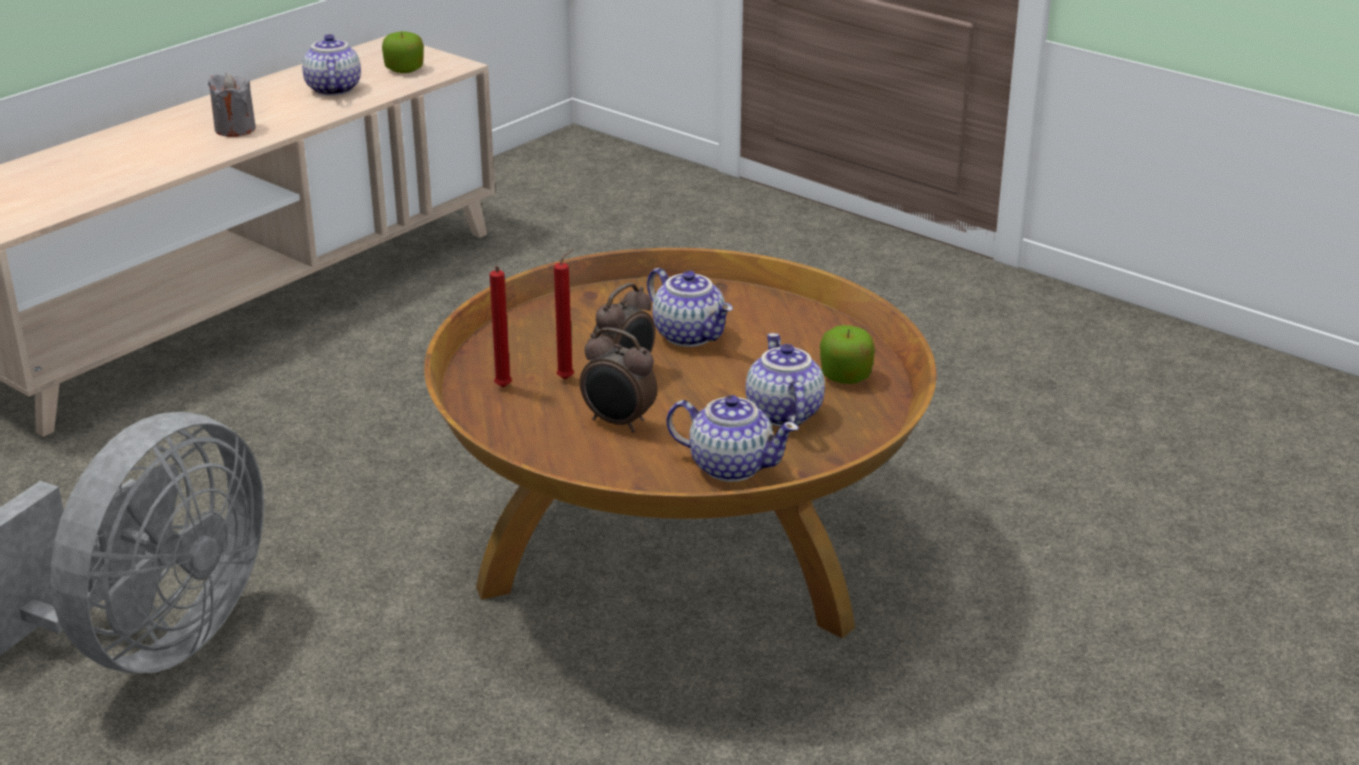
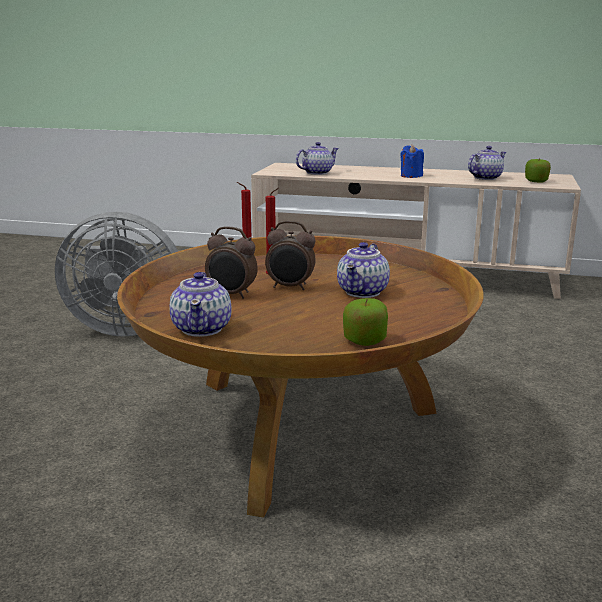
camera: 65 degrees right, 10 degrees down
(235, 129) = (411, 176): grey candle -> blue candle
(618, 423) = (231, 295): alarm clock -> alarm clock turned 75 degrees counterclockwise
(781, 413) = (287, 330): teapot -> teapot (317, 173)

